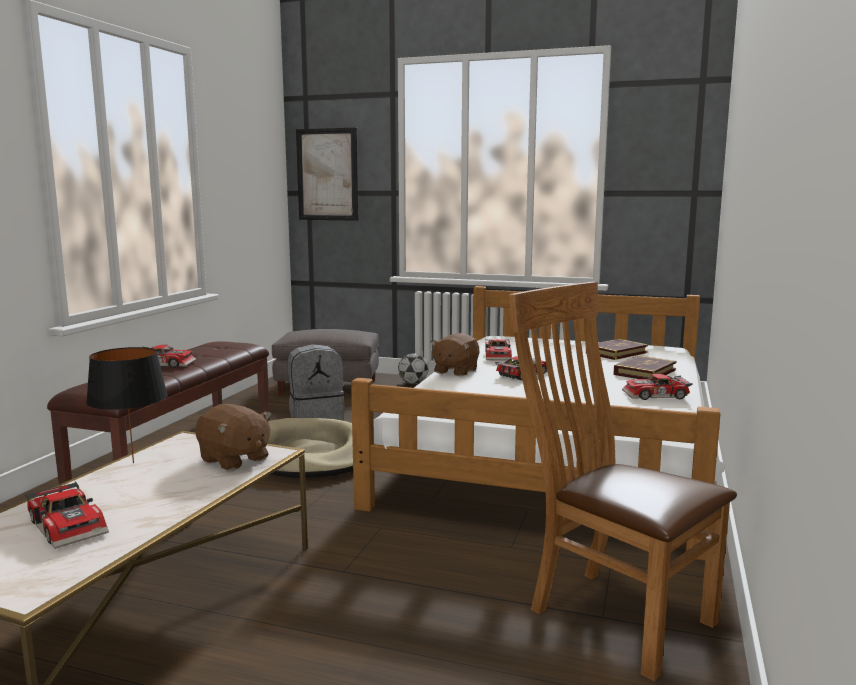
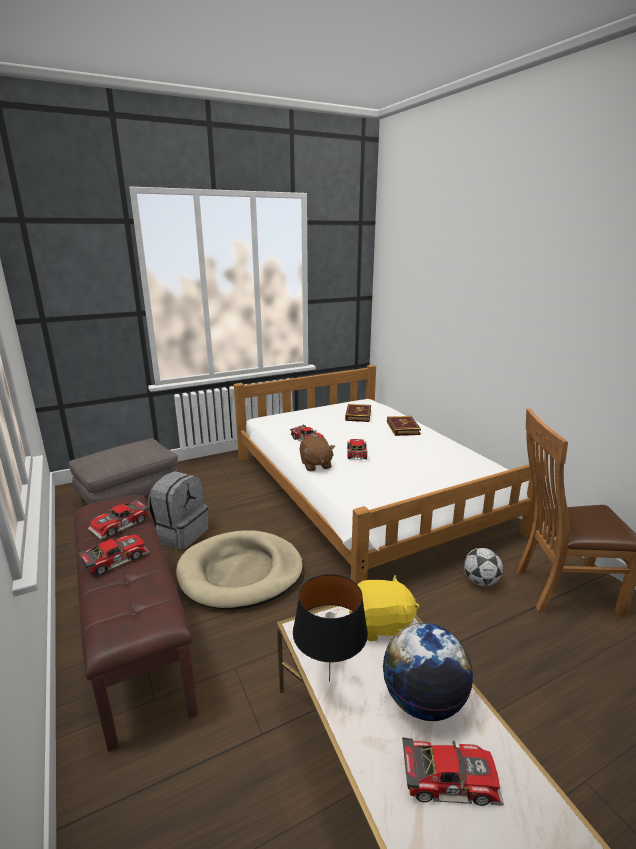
camera: 45 degrees left, 10 degrees up
(152, 497) = (423, 700): none -> globe
(234, 459) = (381, 625): brown plush toy -> yellow plush toy
(327, 174) = (65, 300): picture -> none
(413, 383) = (190, 469): football -> football (480, 581)
(656, 396) = (445, 446): toy car -> toy car (121, 525)

